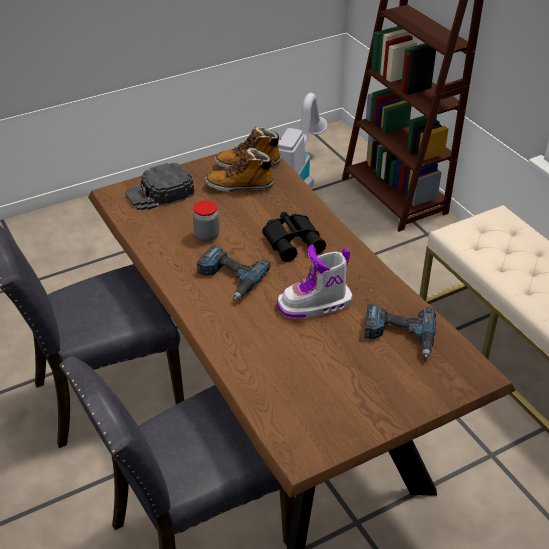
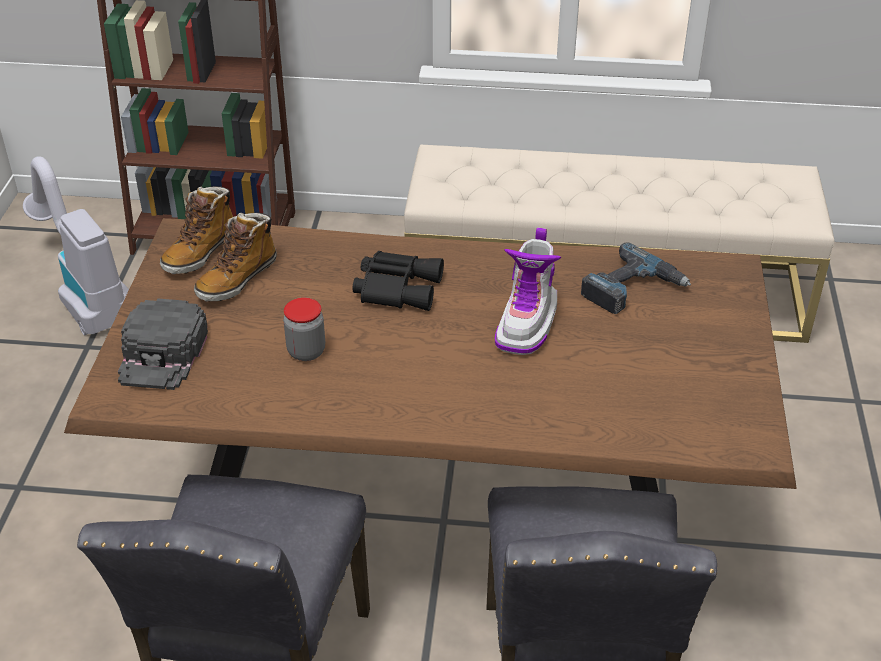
camera: 55 degrees left, 0 degrees up
(229, 278) = (410, 368): power drill -> none

